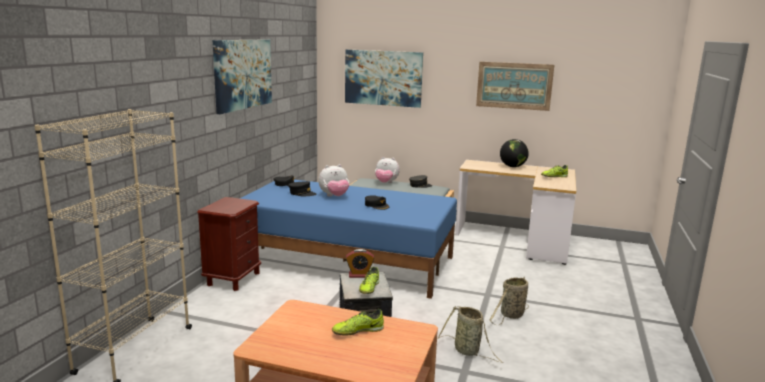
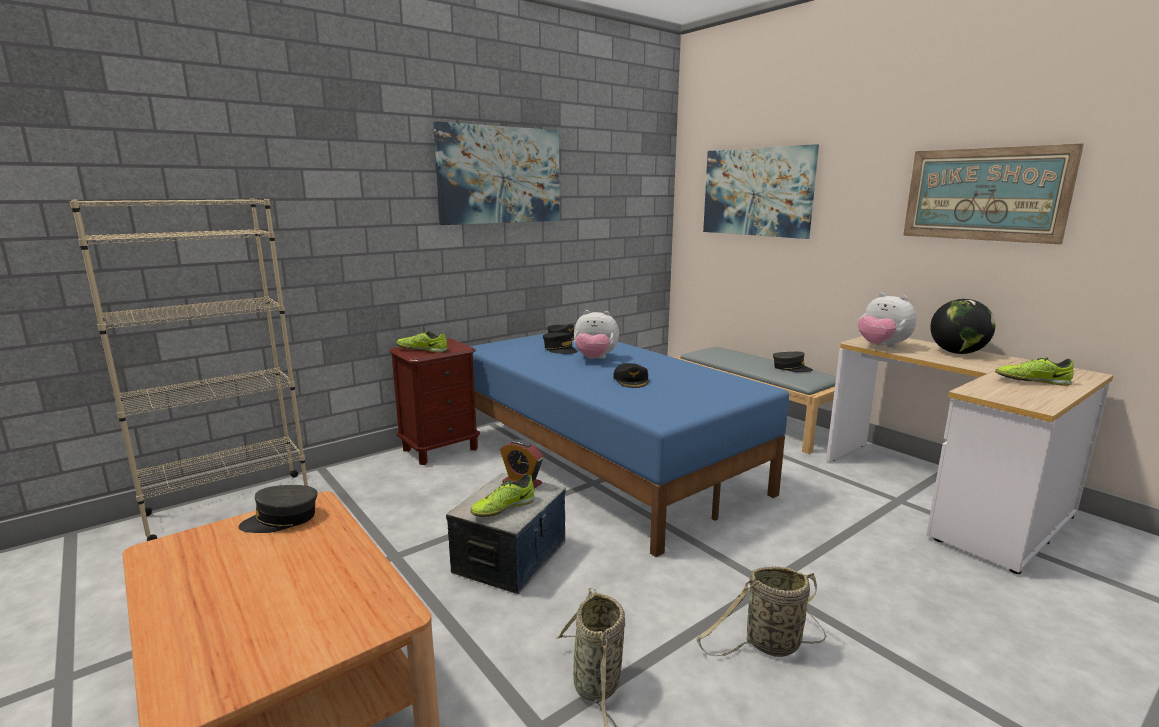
camera: 35 degrees right, 0 degrees up
(294, 317) = (281, 520): none -> grey cap
(357, 331) = (307, 576): shoe -> shoe (422, 350)
(386, 183) = (741, 357): plush toy -> plush toy (882, 346)

